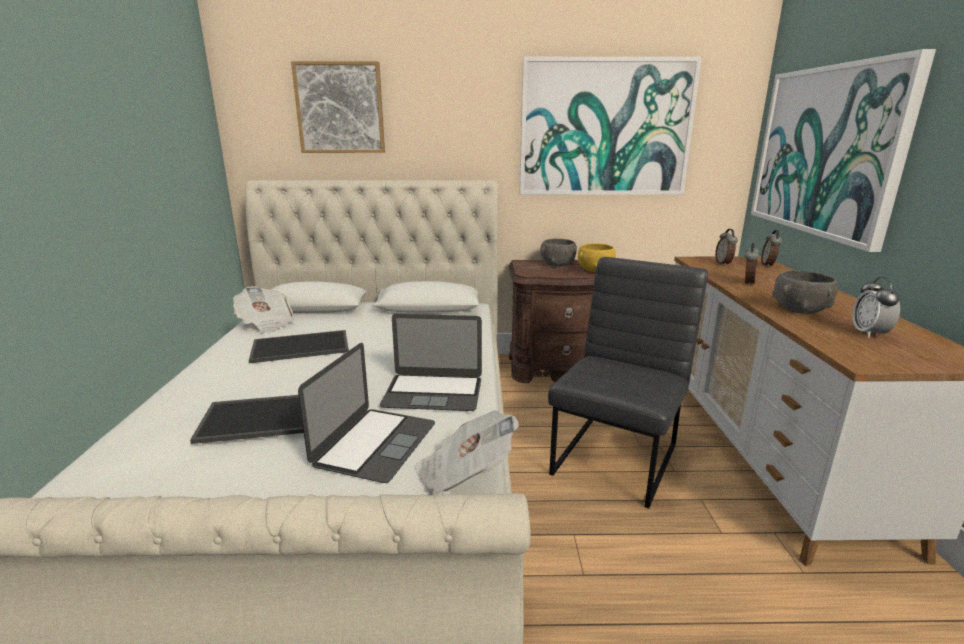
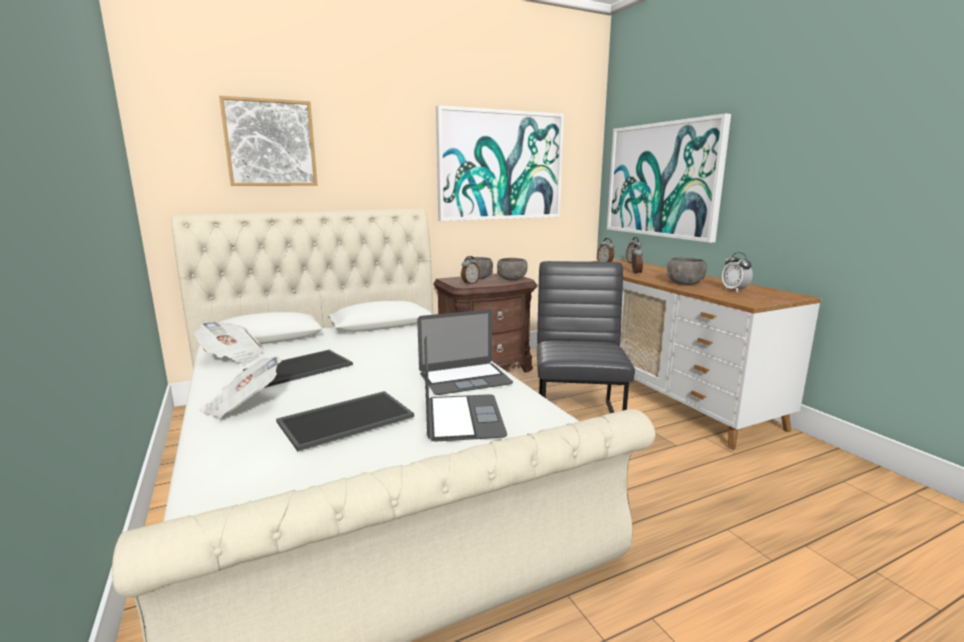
camera: 25 degrees left, 5 degrees down
(464, 474) = (552, 420): newspaper -> newspaper (243, 406)
(539, 271) = (470, 283): none -> alarm clock
(595, 270) = (512, 279): yellow bowl -> grey bowl

